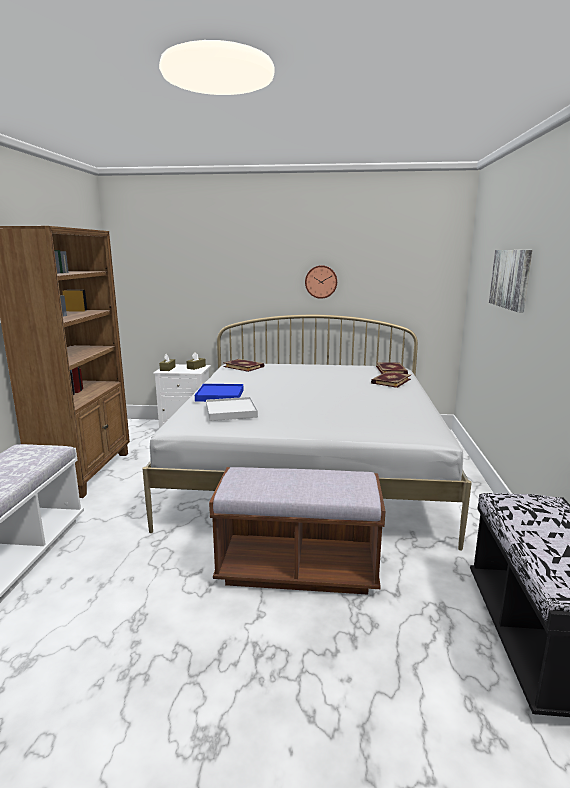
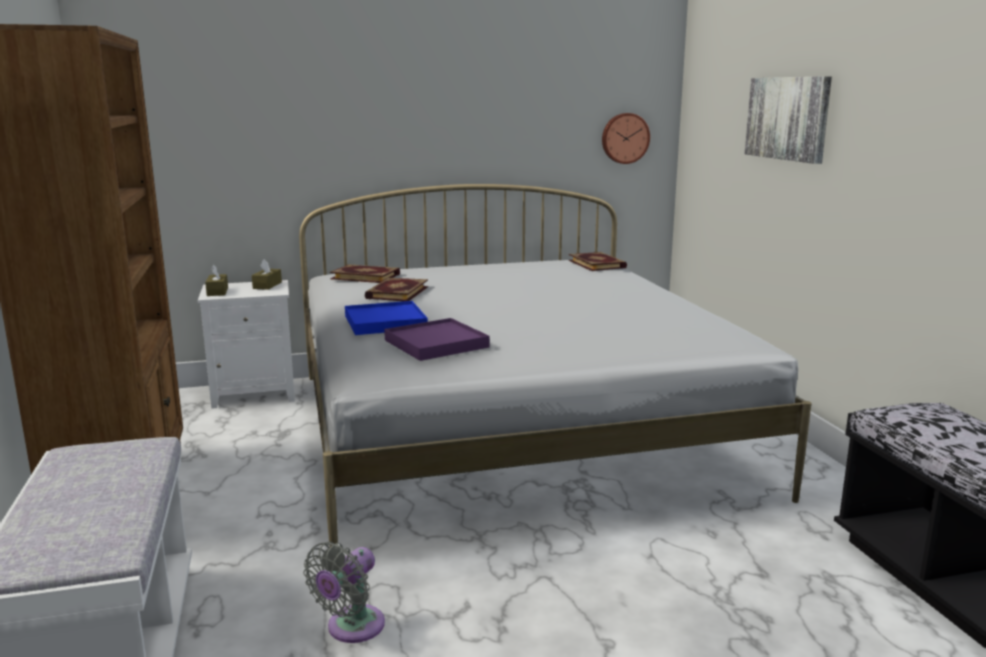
camera: 20 degrees left, 0 degrees up
(131, 569) = (351, 628): none -> grey fan
(231, 411) = (436, 343): white tray -> purple tray
(298, 569) = (609, 571): brown bench -> none
(321, 281) = (470, 130): wall clock -> wall clock (624, 138)
(390, 381) = (615, 279): book -> book (396, 292)

